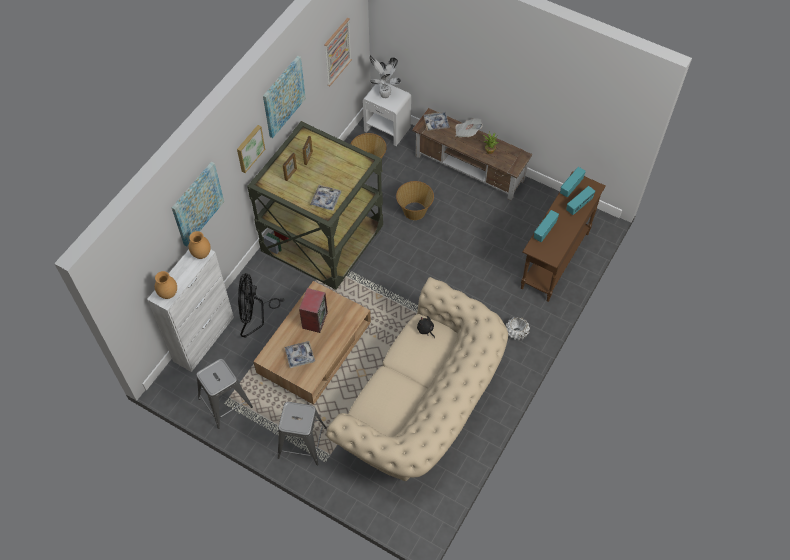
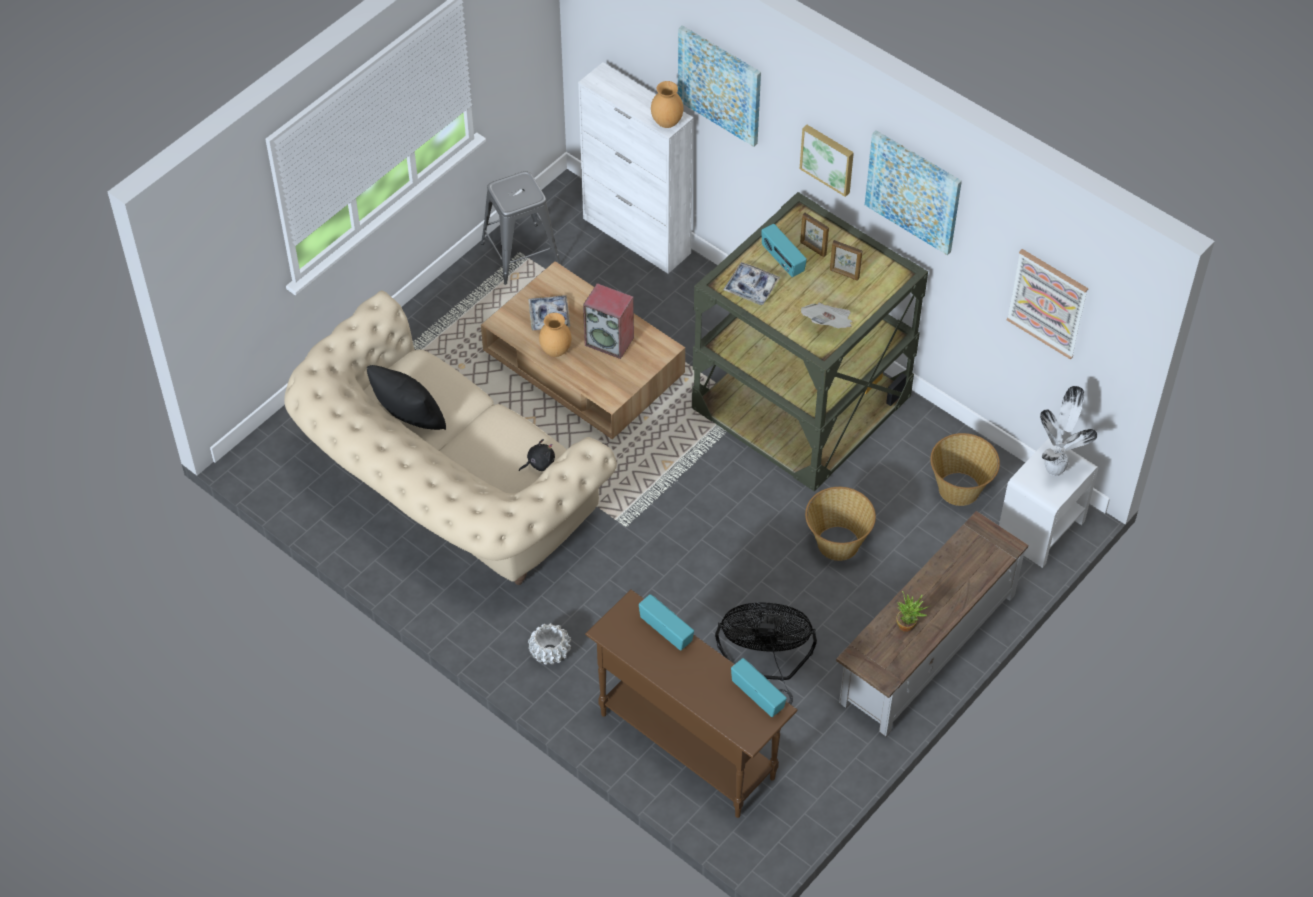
camera: 100 degrees right, 5 degrees down
(168, 294) = (605, 84): brown vase -> brown vase (555, 351)
(255, 312) = (671, 300): black fan -> black fan (767, 667)
(302, 442) = (430, 337): grey stool -> none
(408, 407) = (409, 419): none -> black pillow
(436, 123) = (986, 551): tray -> none
(467, 132) = (957, 597): newspaper -> newspaper (828, 324)
(579, 205) = (712, 699): radio -> radio (782, 260)

